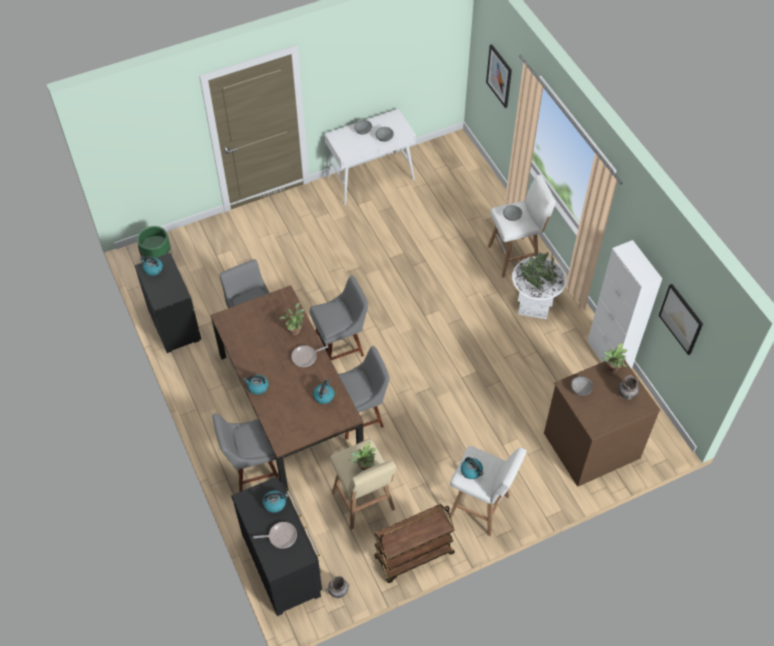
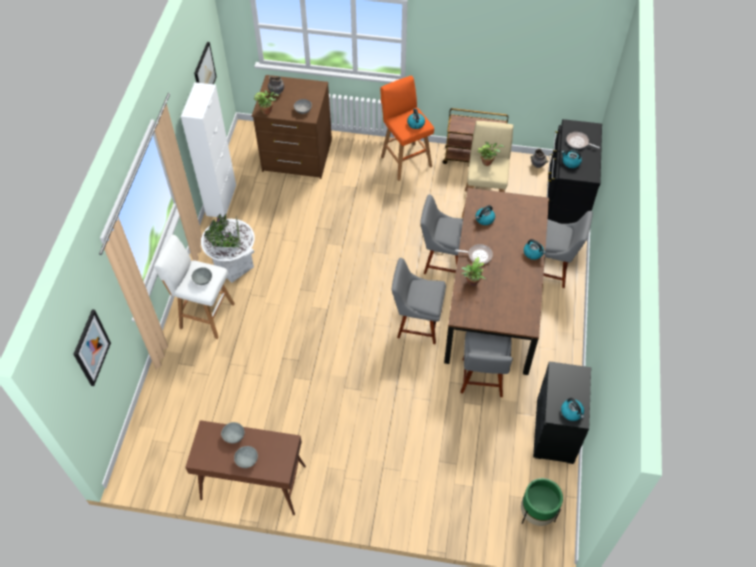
camera: 145 degrees left, 0 degrees up
(371, 178) = (252, 483): white console table -> brown console table
(481, 507) = (405, 160): white stool -> orange stool

